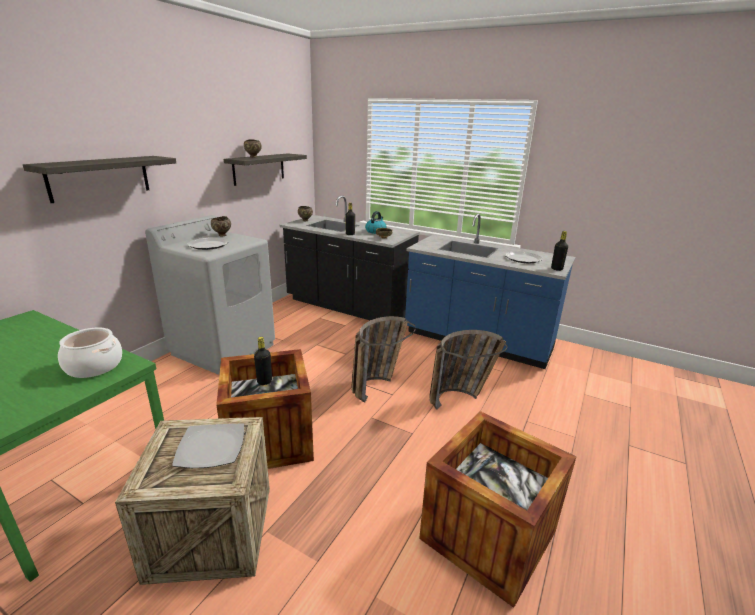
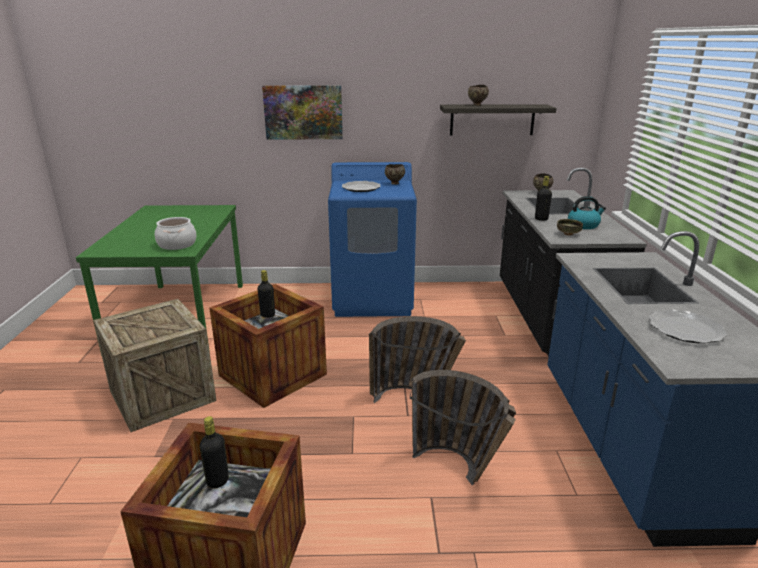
camera: 60 degrees right, 0 degrees up
(100, 178) = (303, 112): shelf -> picture
(210, 447) = (157, 325): plate -> none
(224, 349) = (373, 299): grey washing machine -> blue washing machine
(556, 269) = (694, 365): black bottle -> black bottle (217, 481)

